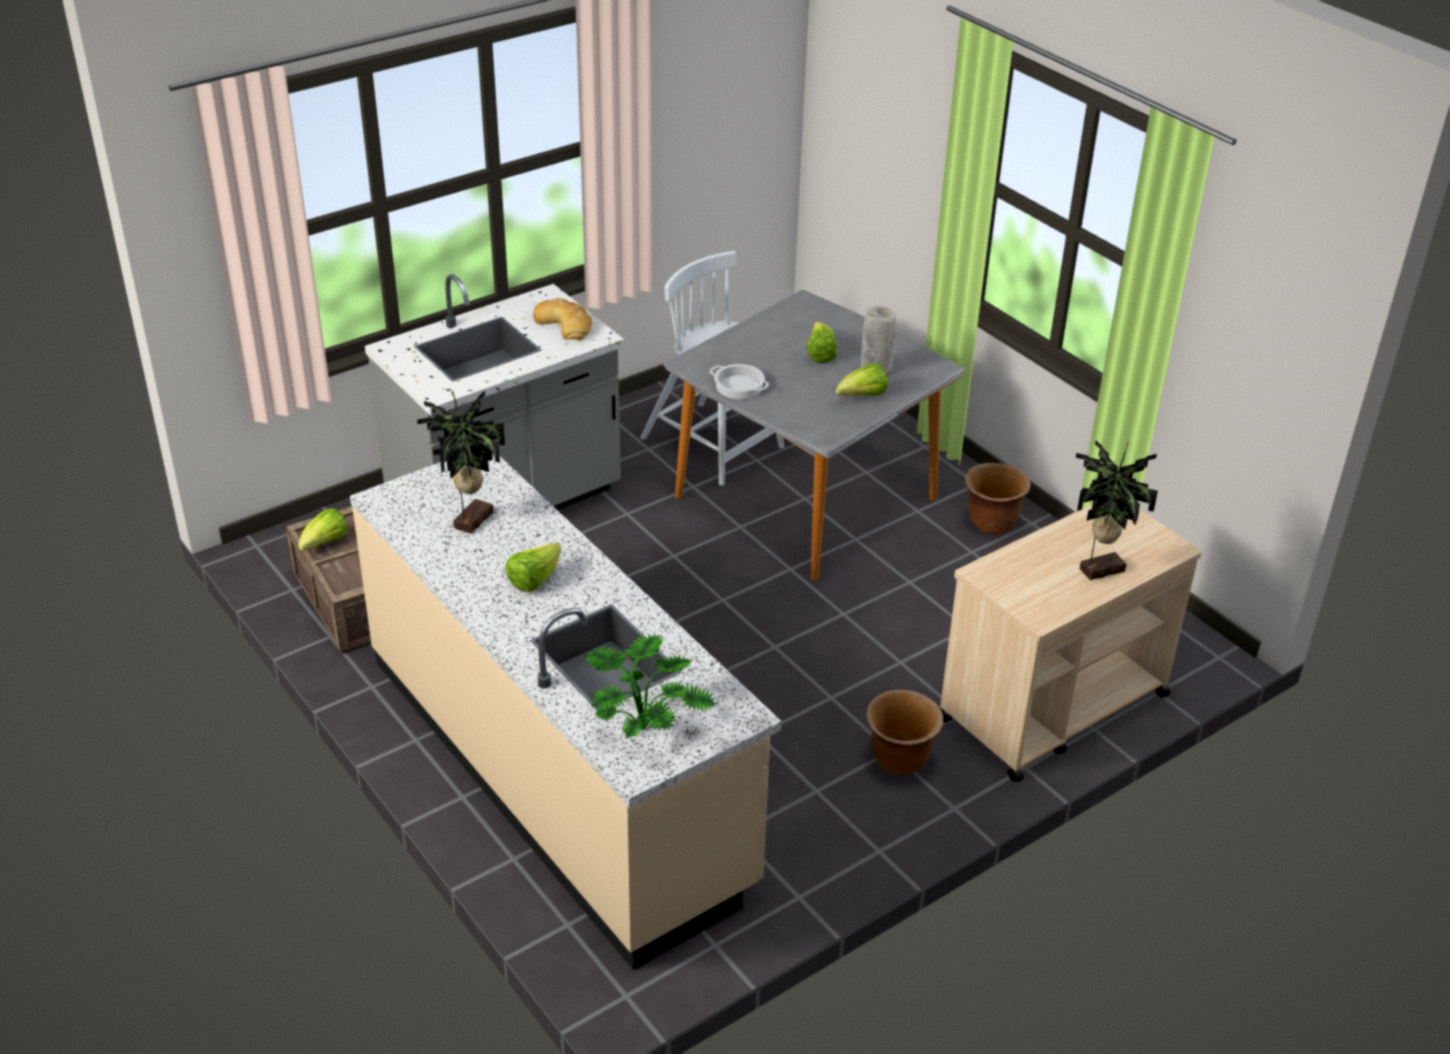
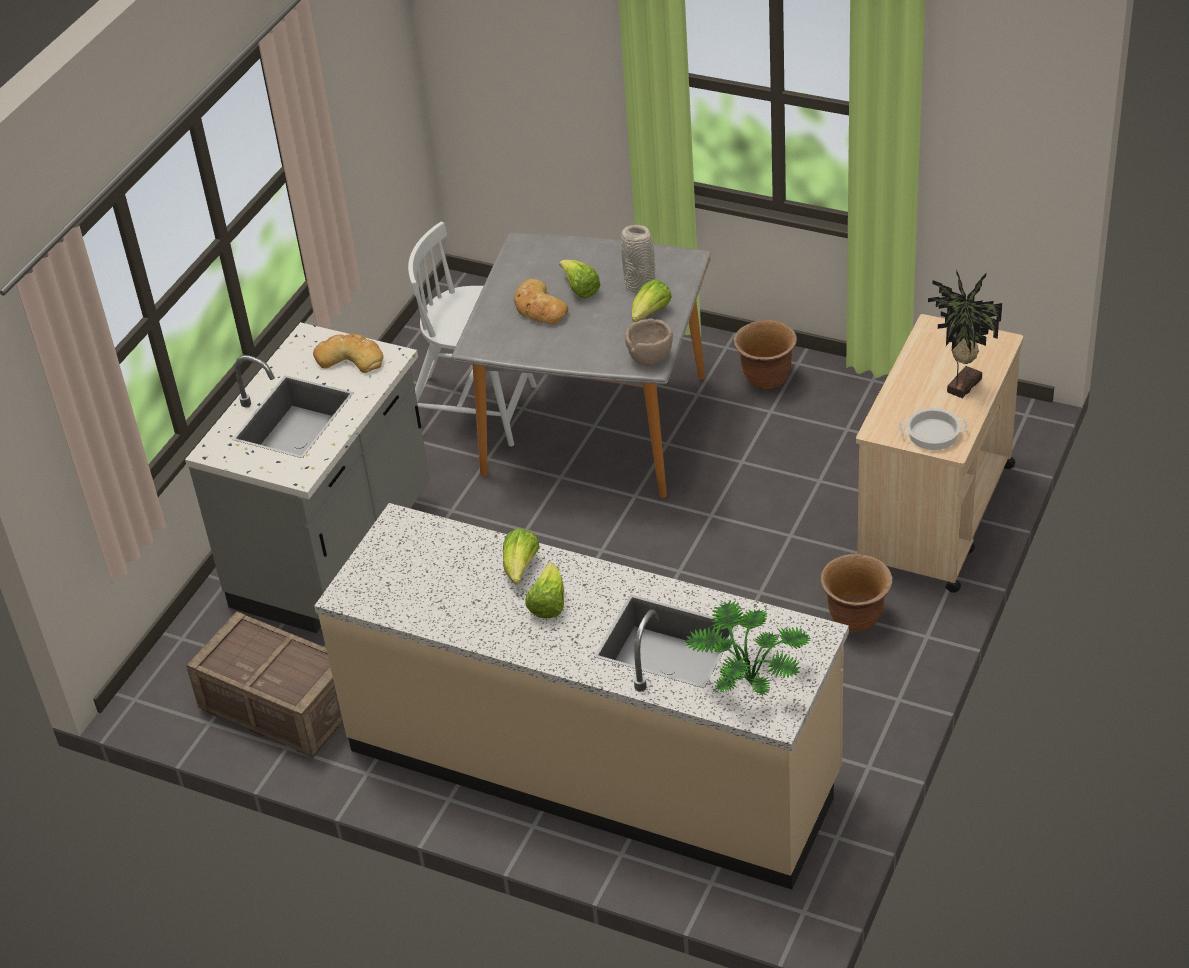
camera: 25 degrees left, 5 degrees up
(325, 544) = (241, 664): lettuce -> lettuce (520, 568)
(470, 520) = (443, 577): potted plant -> none
(739, 386) = (539, 350): cooking pot -> cooking pot (933, 433)
(771, 355) = (539, 308): none -> bread
(830, 429) = (650, 357): none -> brown bowl

